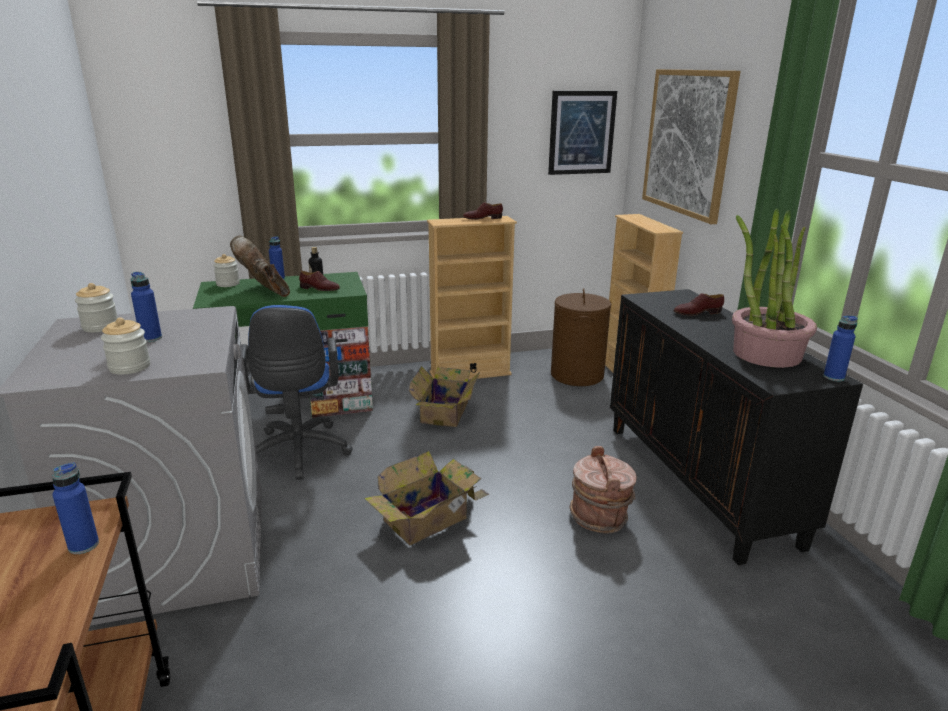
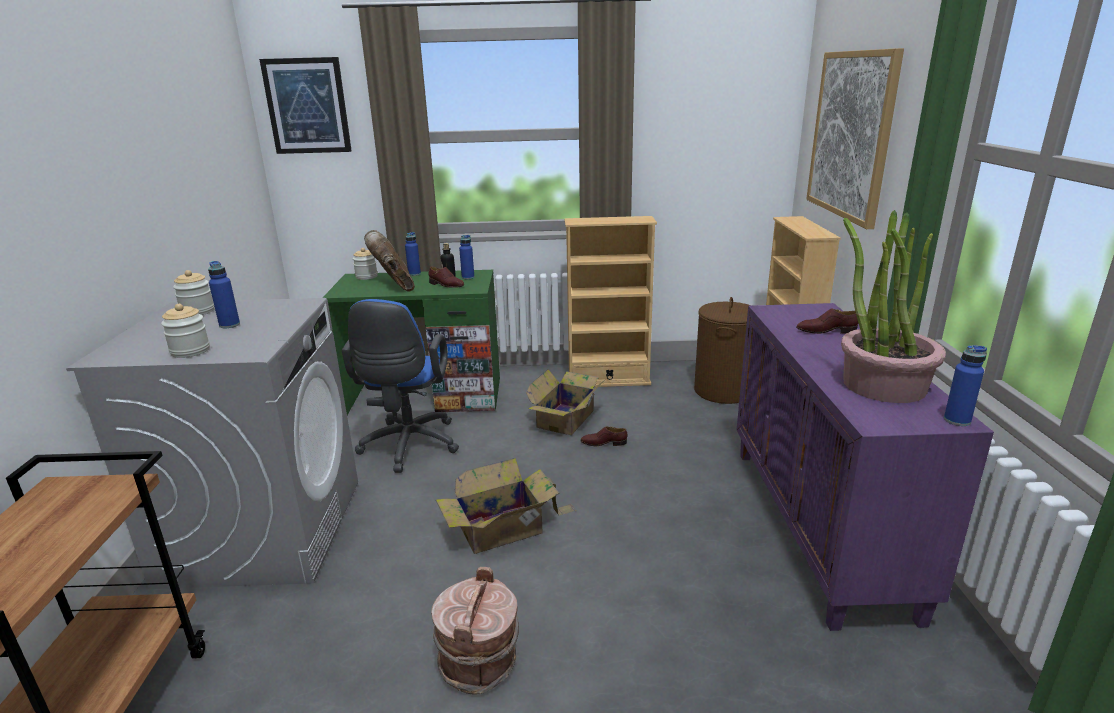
camera: 15 degrees right, 0 degrees up
(83, 545) = (92, 516): blue bottle -> blue bottle (468, 277)
(482, 218) = (622, 218): brown shoe -> brown shoe (603, 443)
(581, 132) = (742, 126): picture -> picture (307, 106)
(599, 517) = (686, 551): brown bucket -> brown bucket (480, 663)
(699, 483) = (819, 527): black cabinet -> purple cabinet

